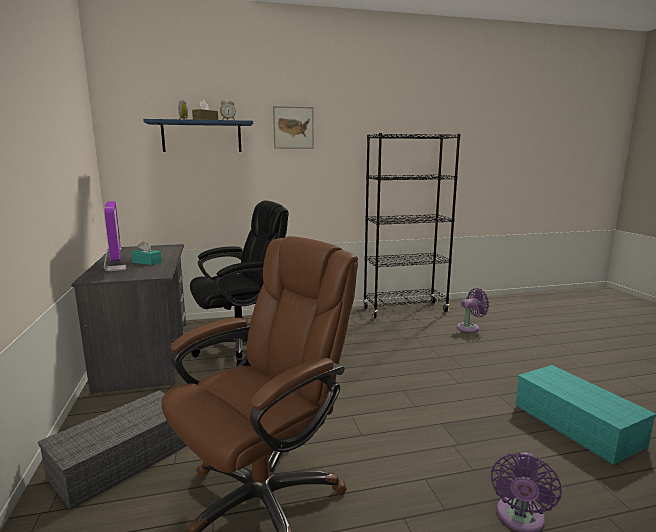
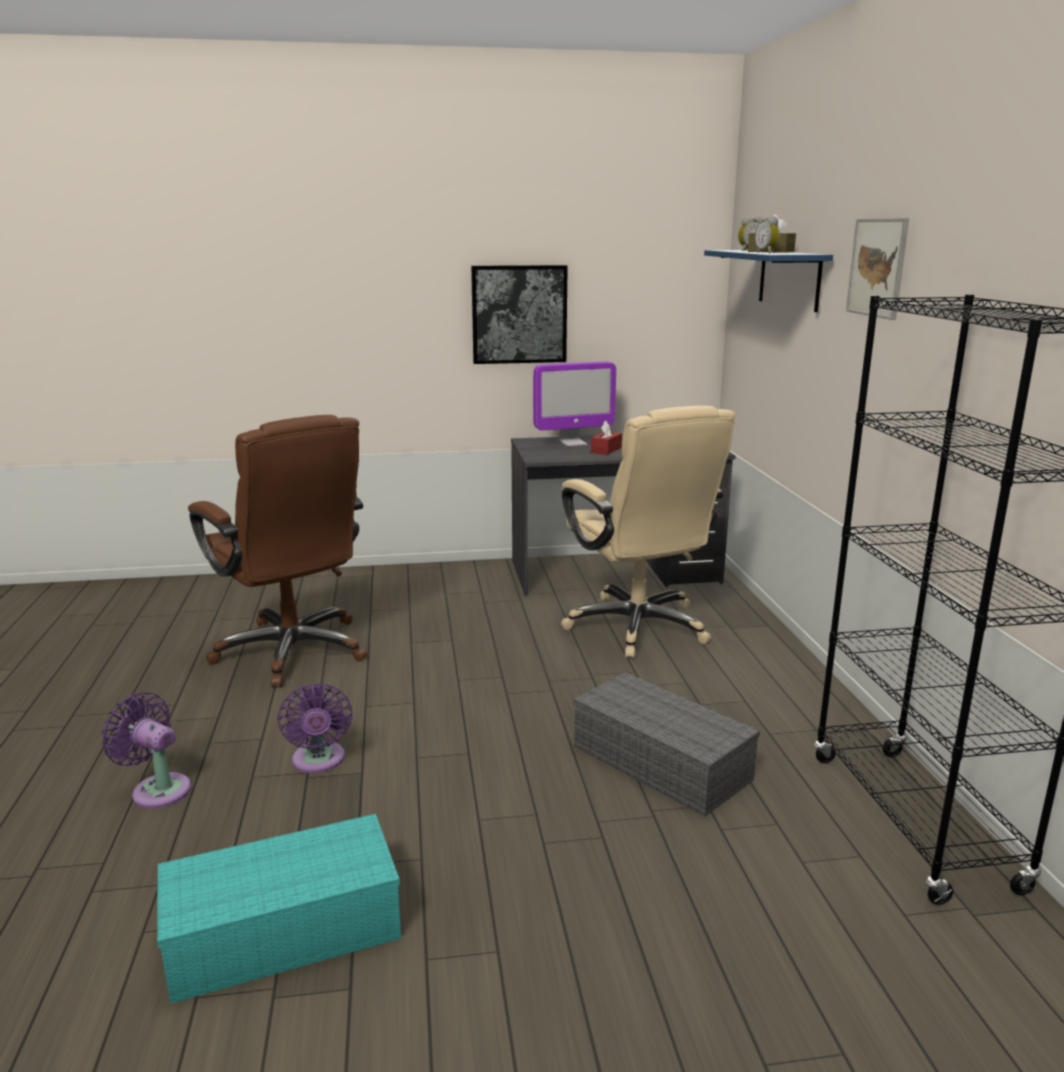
camera: 95 degrees right, 5 degrees up
(48, 168) = (519, 314): none -> picture
(124, 458) = (390, 590): grey storage box -> grey storage box (664, 762)
(147, 262) = (606, 450): turquoise tissue box -> red tissue box
(240, 347) = (638, 626): black office chair -> beige office chair
(470, 327) = (803, 923): purple fan -> purple fan (319, 761)

